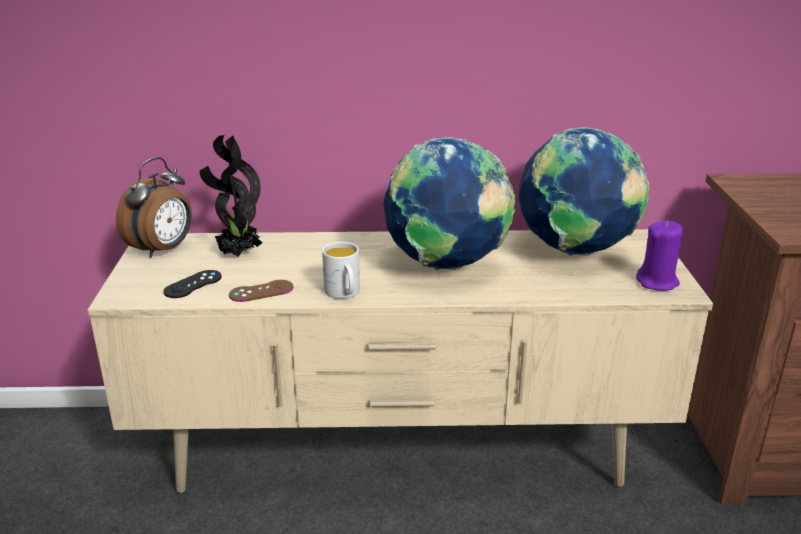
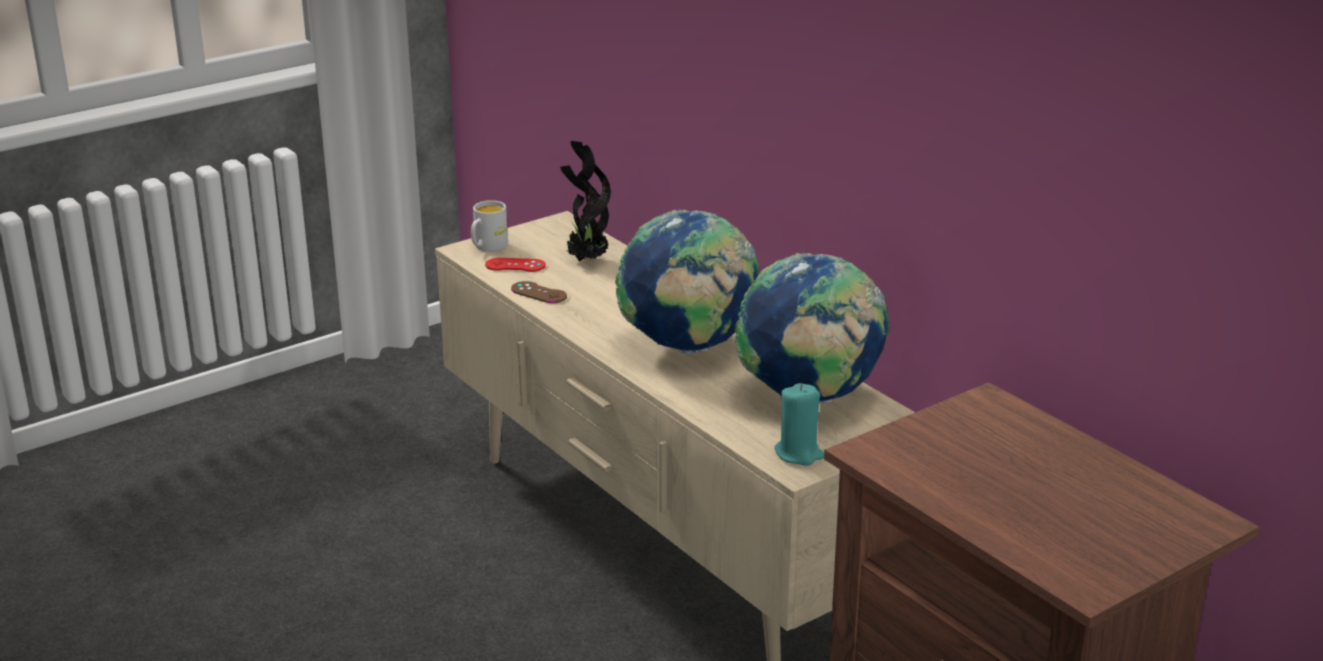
camera: 55 degrees right, 0 degrees up
(163, 250) = (553, 232): alarm clock -> none
(193, 284) = (515, 265): black game controller -> red game controller
(344, 294) = (578, 324): white mug -> white mug (487, 247)
(657, 282) = (799, 454): purple candle -> turquoise candle

